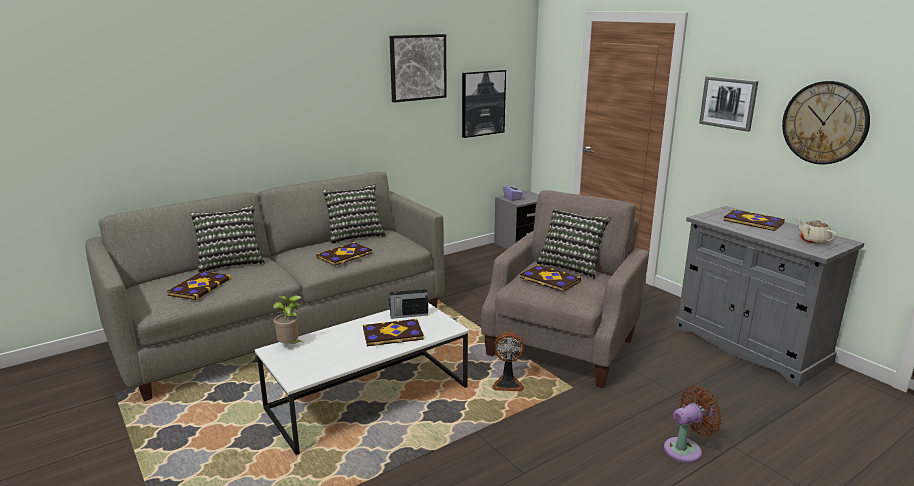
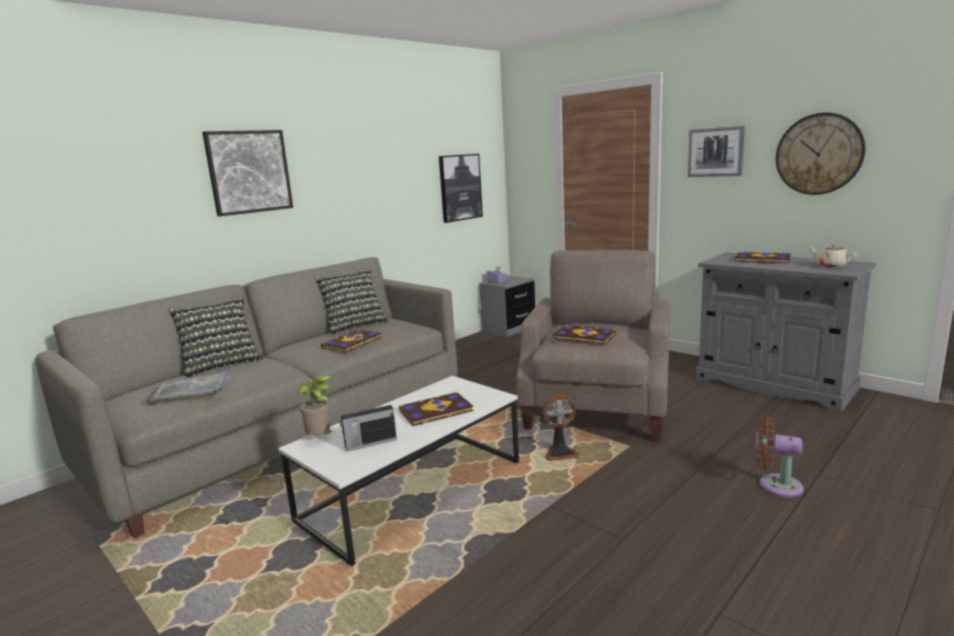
camera: 10 degrees left, 5 degrees down
(199, 287) = (191, 390): book -> grey tray
(408, 315) = (443, 391): radio -> radio (369, 443)
(417, 67) = (396, 150): picture -> picture (249, 172)
(571, 266) = (597, 324): pillow -> none
(686, 449) = (775, 485): brown fan -> brown fan turned 120 degrees counterclockwise

